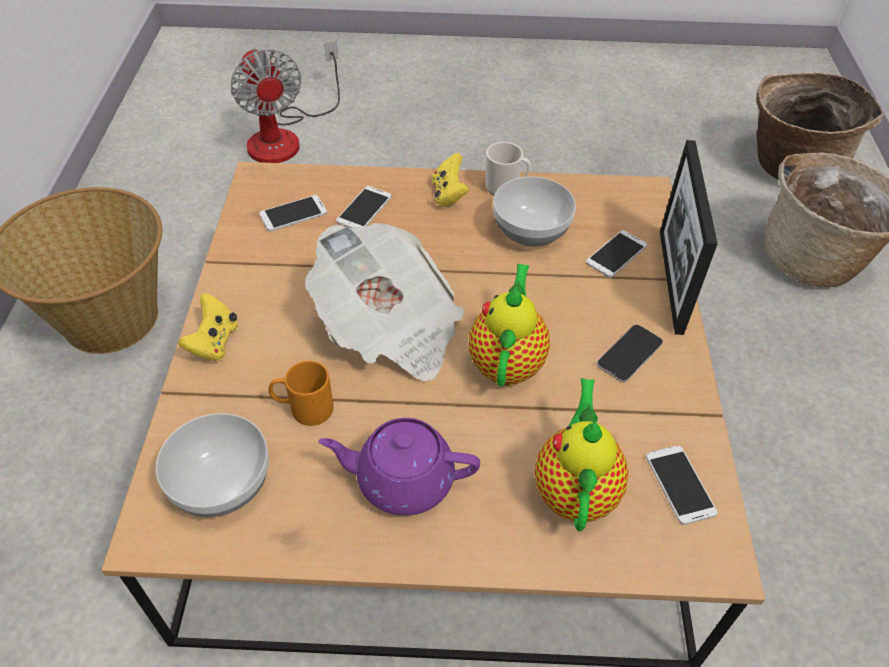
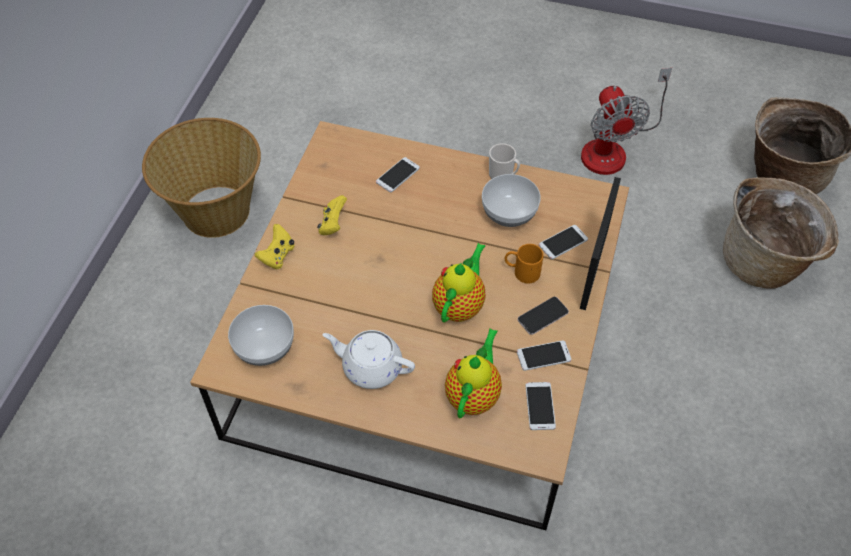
camera: 15 degrees right, 5 degrees up
(285, 136) = (371, 78): fan -> fan (613, 148)
(293, 214) = (348, 170): phone -> phone (543, 356)
(303, 408) = (322, 310): orange mug -> orange mug (521, 272)
(390, 328) = (390, 267): newspaper -> none
(402, 480) = (371, 367): purple teapot -> white teapot
(449, 194) = (460, 173): yellow game controller -> yellow game controller (332, 224)

